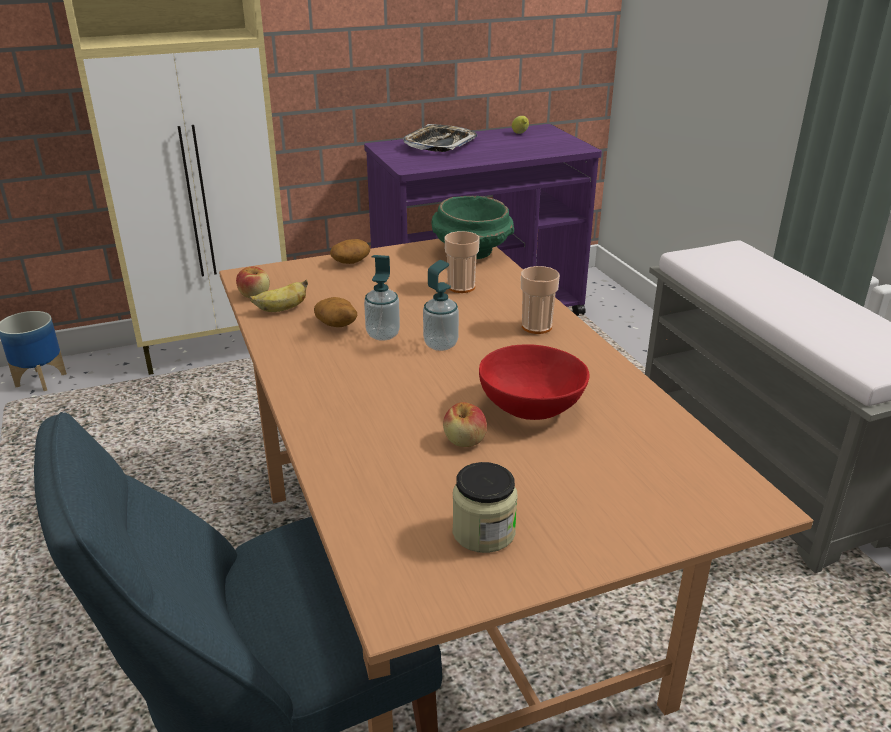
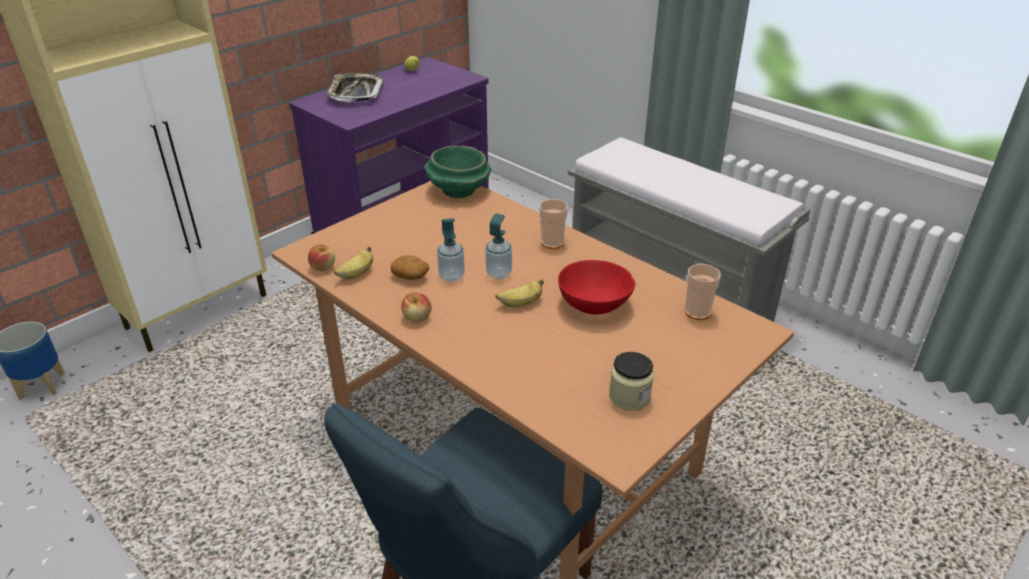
camera: 25 degrees left, 5 degrees up
(350, 262) = (374, 220): potato -> none
(437, 383) = (520, 304): none -> banana
(461, 287) = (475, 223): cup -> cup (697, 312)
(464, 441) = (571, 340): apple -> apple (417, 317)

